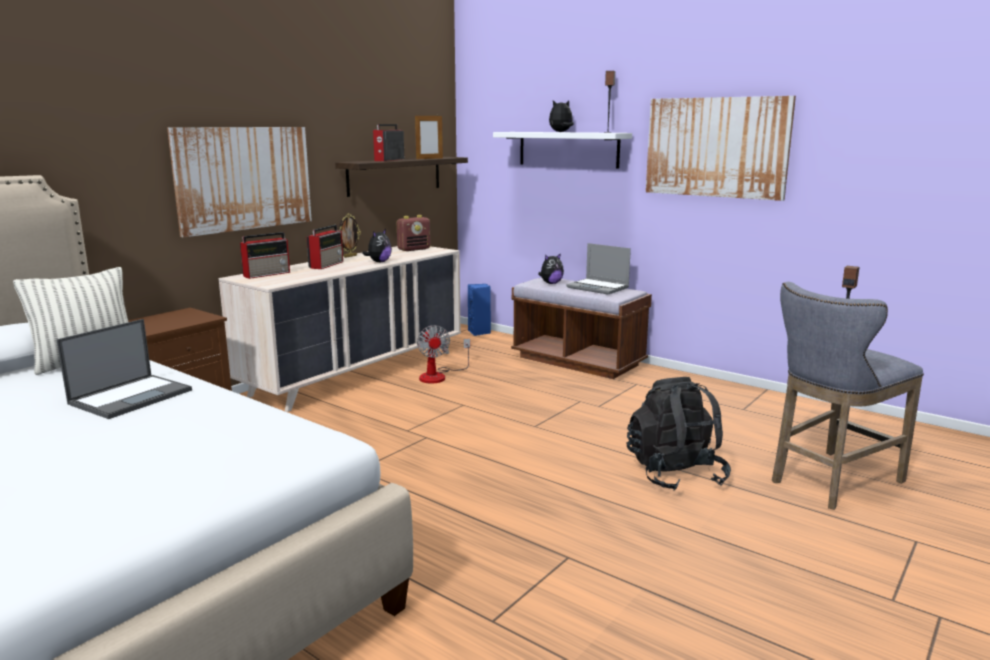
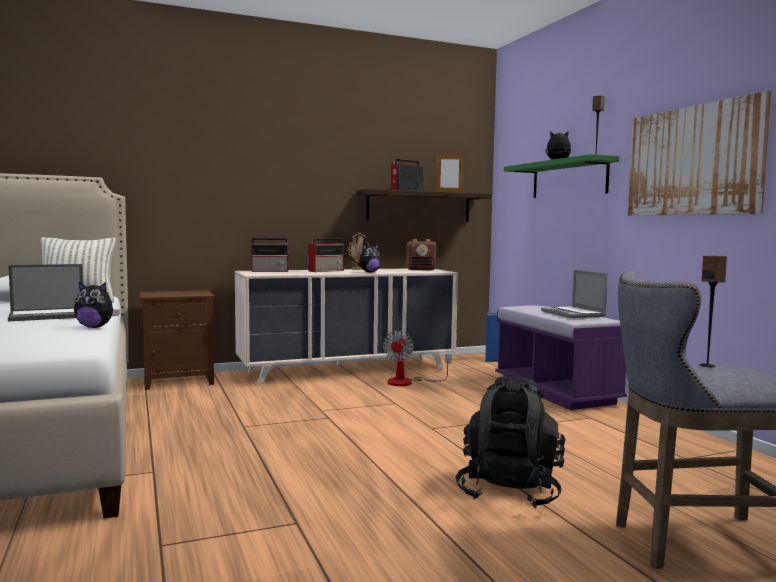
camera: 30 degrees right, 10 degrees down
(244, 178) = (268, 196): picture -> none
(551, 283) = (533, 308): plush toy -> plush toy (95, 327)
(568, 149) = (569, 179): white shelf -> green shelf
(578, 361) = (556, 392): brown bench -> purple bench

